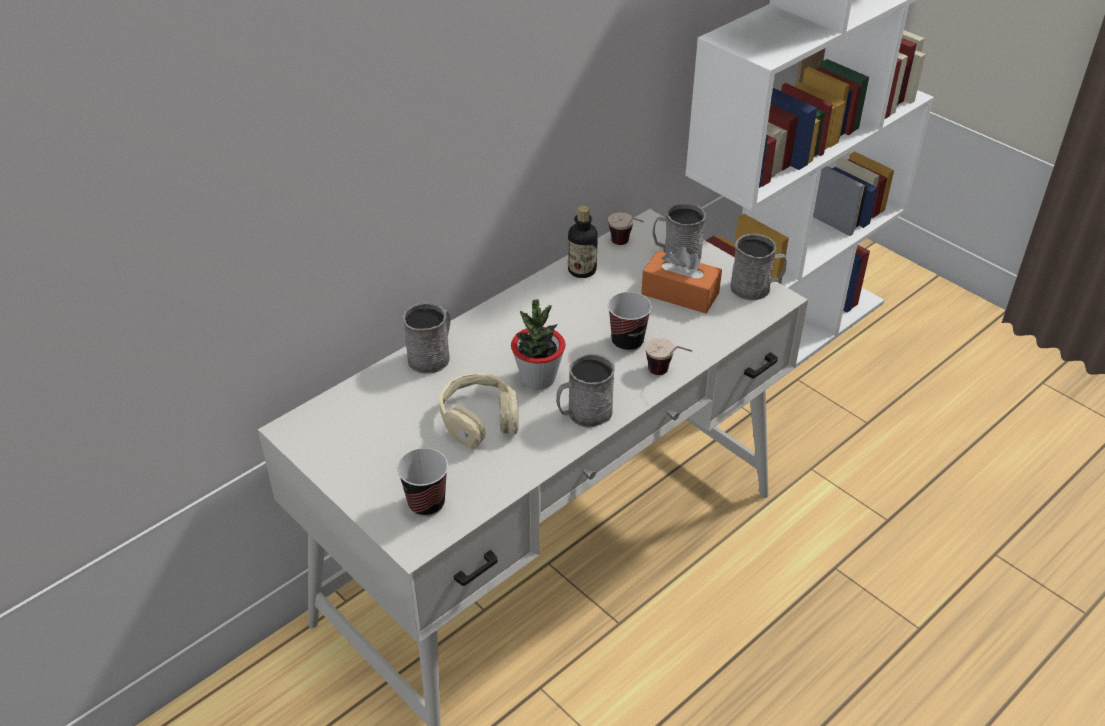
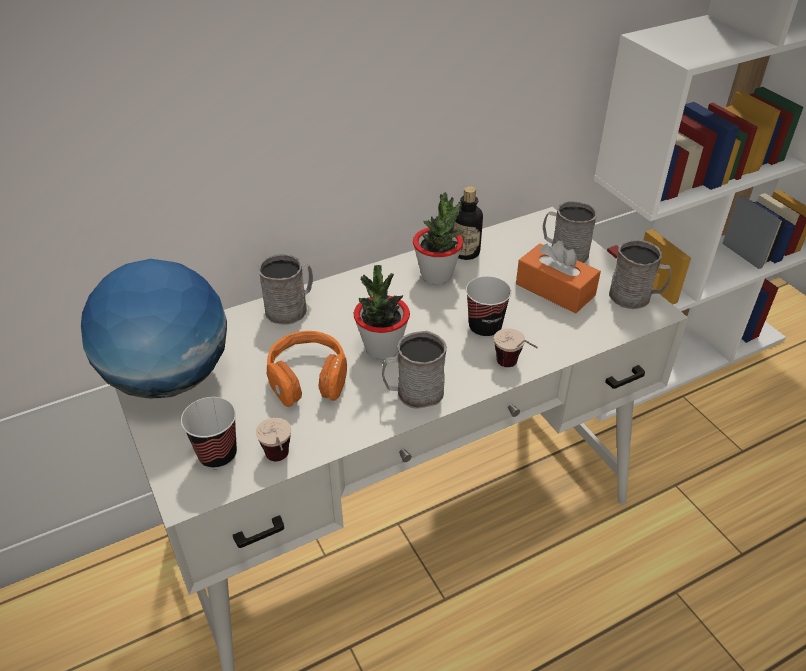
camera: 15 degrees right, 0 degrees up
(343, 445) = (169, 378): none -> globe
(479, 419) = (308, 378): beige headphones -> orange headphones
(562, 298) = (437, 275): none -> potted plant
(626, 245) = (517, 236): cup -> cup (280, 463)

